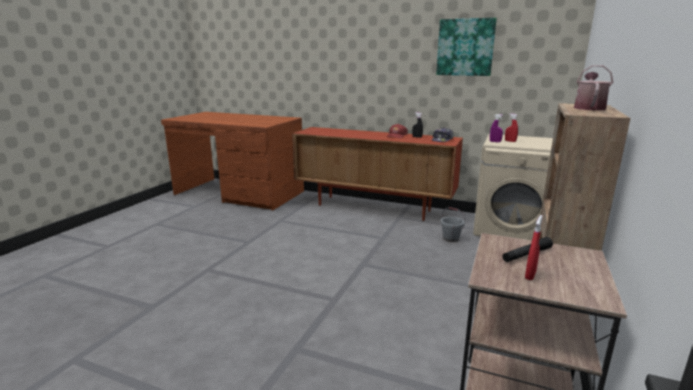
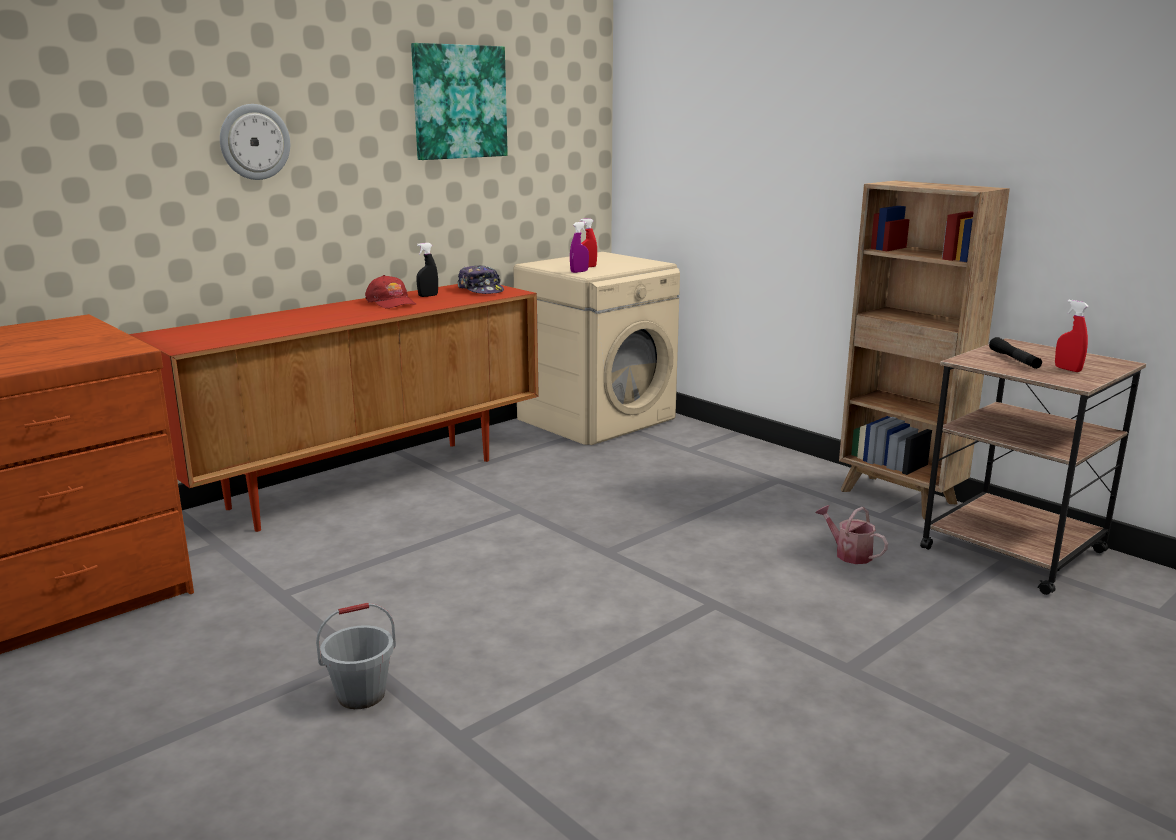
camera: 65 degrees left, 0 degrees up
(363, 63) = (254, 142): none -> wall clock
(451, 238) = (584, 462): grey bucket -> grey bucket (361, 695)
(589, 108) = (923, 184): watering can -> watering can (849, 554)

